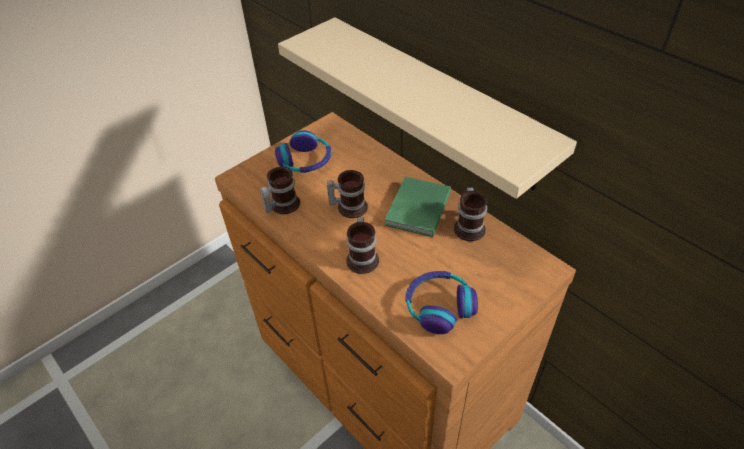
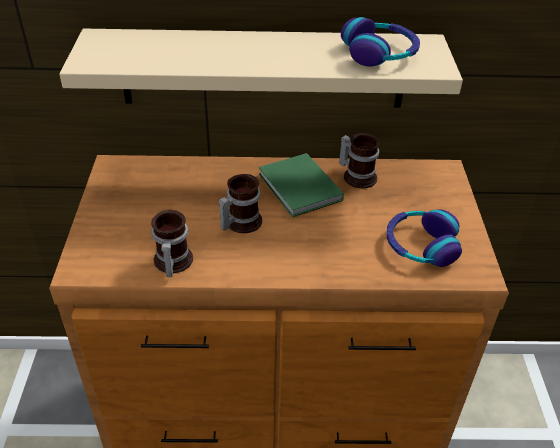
camera: 50 degrees left, 5 degrees down
(305, 161) = (136, 211): headphones -> headphones (379, 53)
(364, 258) = (314, 253): mug -> none

